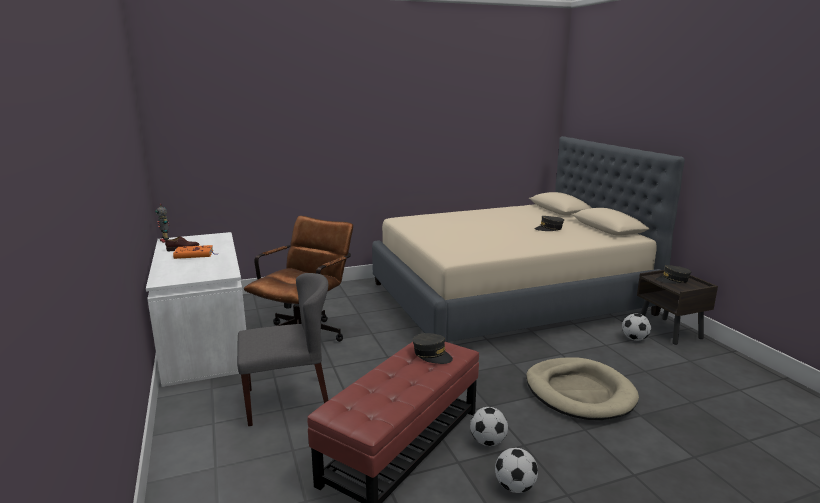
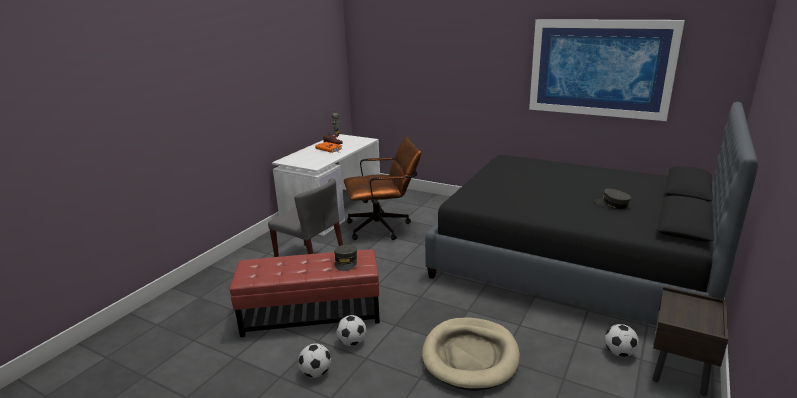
camera: 50 degrees right, 5 degrees up
(458, 119) = (600, 68): none -> picture
(508, 298) = (572, 263): beige bed -> black bed
(672, 280) = (691, 309): grey cap -> none

